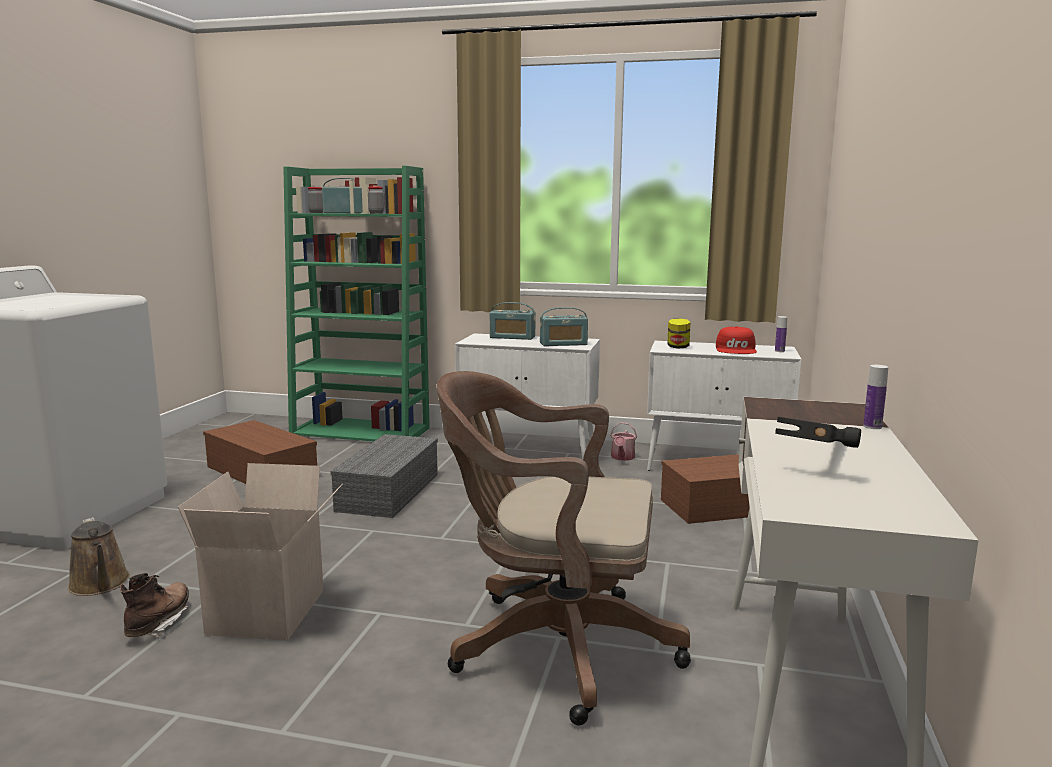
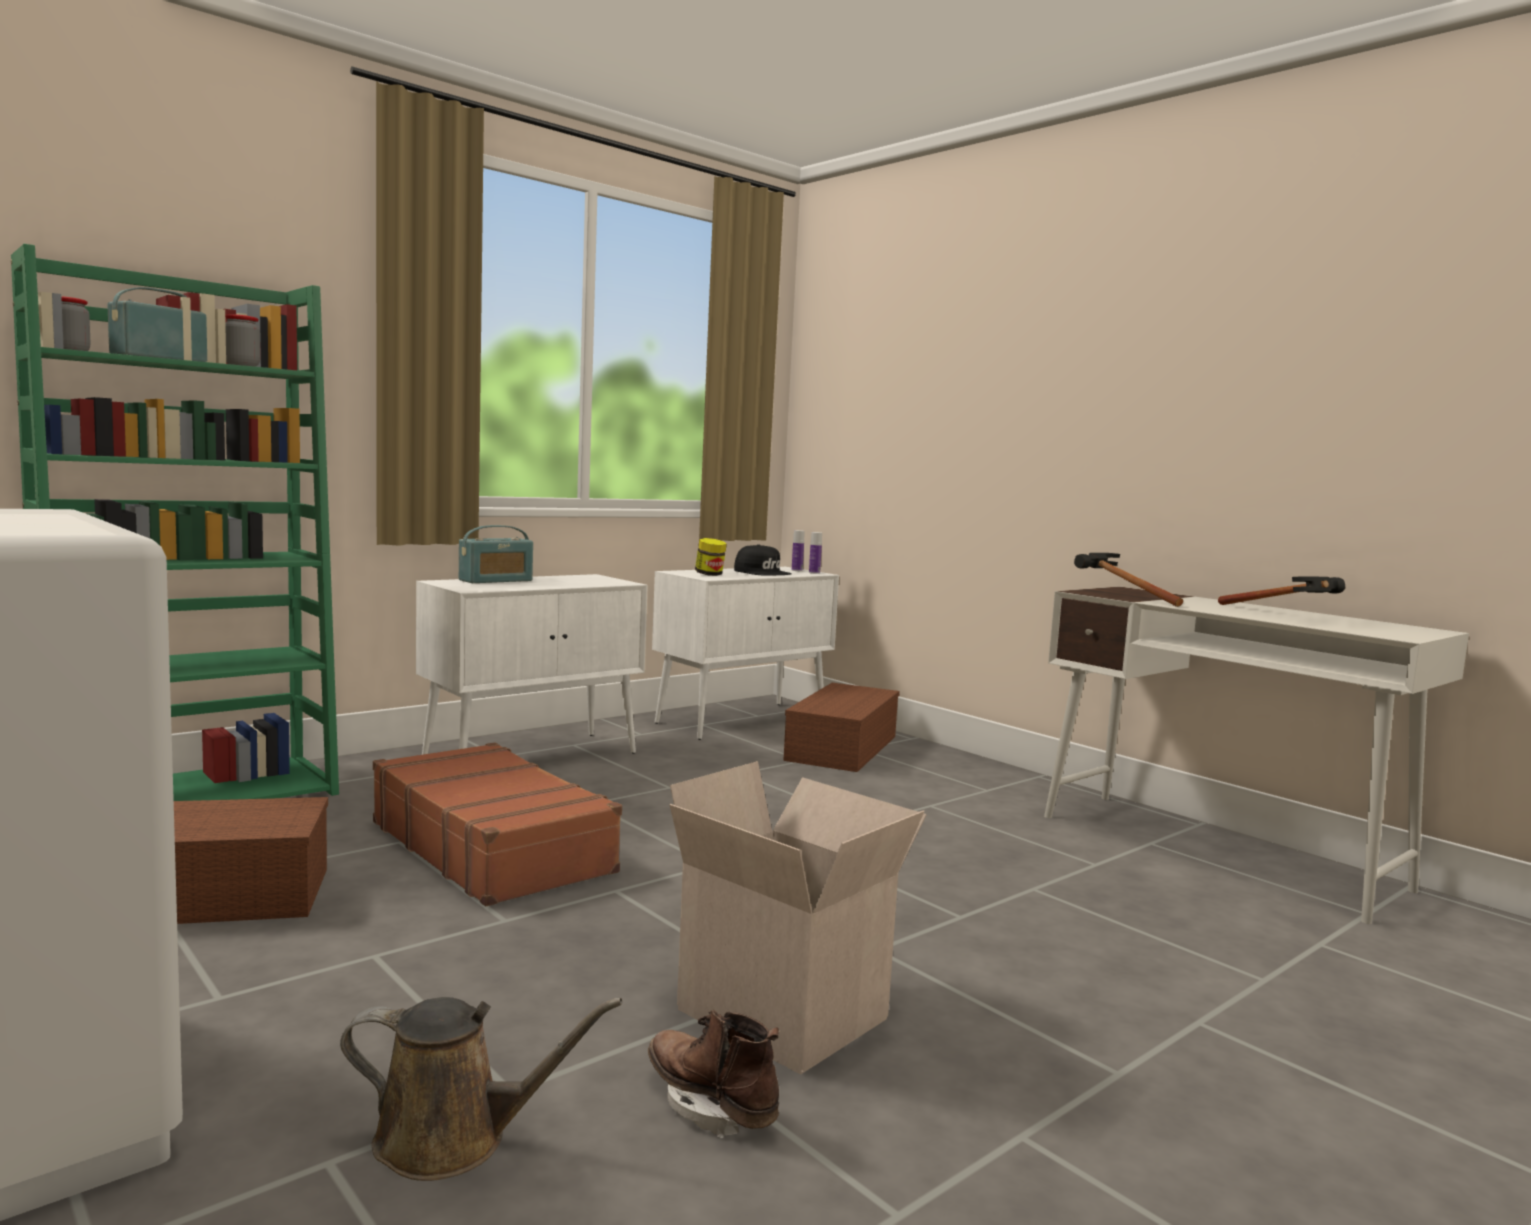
camera: 55 degrees left, 5 degrees down
(388, 491) = (492, 847): grey storage box -> brown suitcase
(552, 647) = (1050, 896): brown office chair -> none
(563, 344) = (591, 582): radio -> none
(622, 458) = (642, 735): watering can -> none
(736, 349) = (763, 572): red cap -> black cap
(771, 411) = (1118, 596): none -> hammer
(872, 426) = (1191, 597): bottle -> bottle (814, 573)

